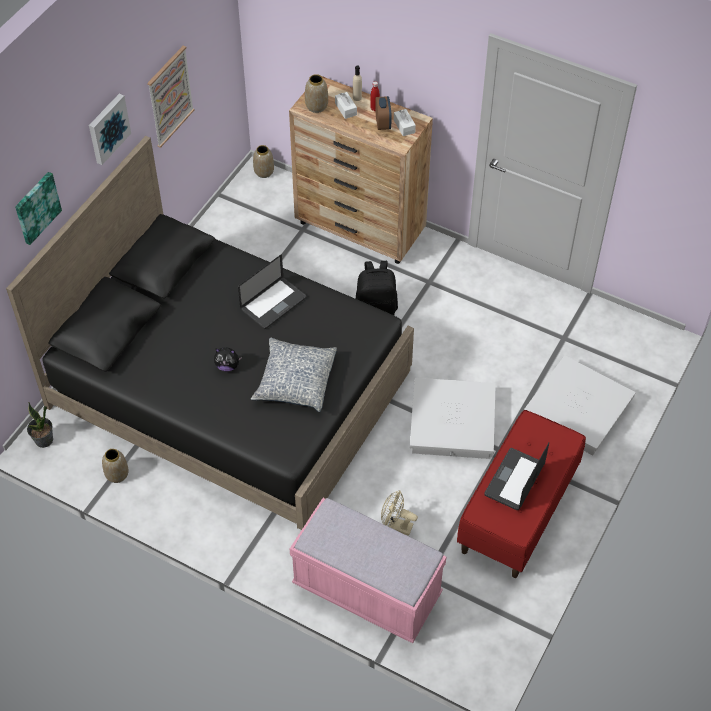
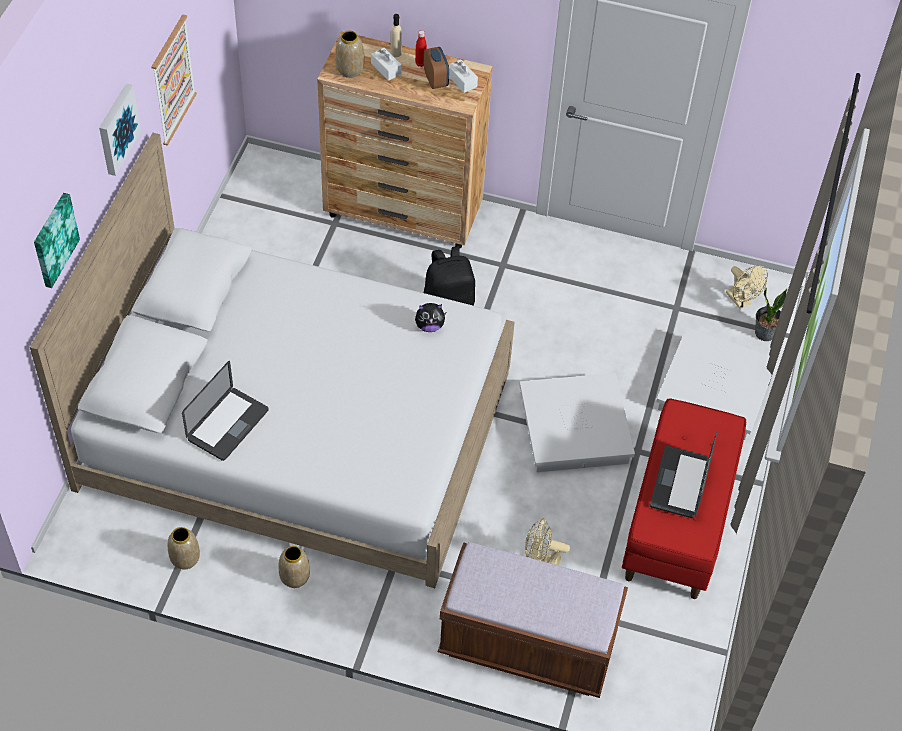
camera: 15 degrees left, 0 degrees up
(44, 440) = (80, 532): potted plant -> potted plant (765, 333)
(227, 366) = (307, 402): plush toy -> plush toy (429, 326)
(230, 387) = (297, 428): black bed -> white bed
(264, 172) = (269, 160): vase -> vase (295, 577)
(273, 304) = (343, 318): laptop -> laptop (228, 425)
(295, 381) = (395, 407): pillow -> none
(367, 591) = (527, 646): pink bench -> brown bench
(620, 341) = (741, 301): none -> beige fan

